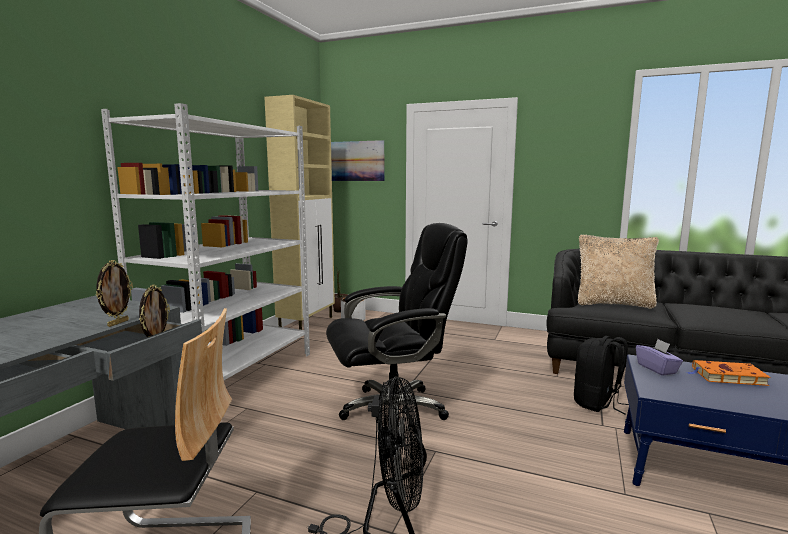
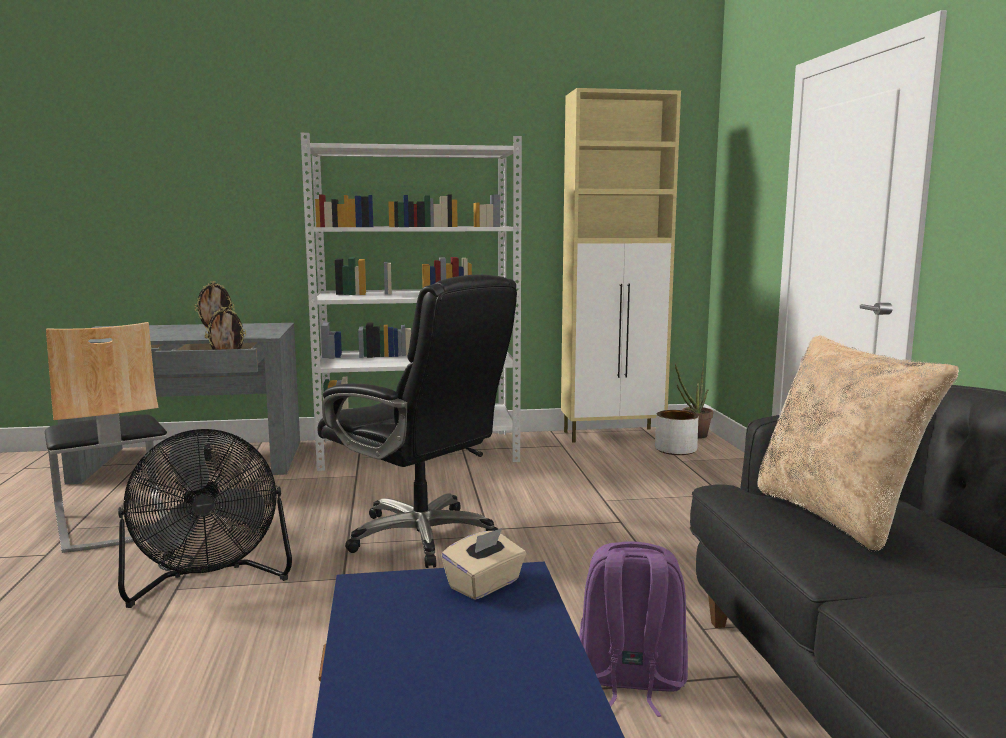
camera: 60 degrees right, 0 degrees up
(357, 161) = (742, 180): picture -> none
(597, 403) = (630, 681): black backpack -> purple backpack
(657, 369) = (485, 585): purple tissue box -> beige tissue box
(726, 376) = (513, 650): orange book -> none

